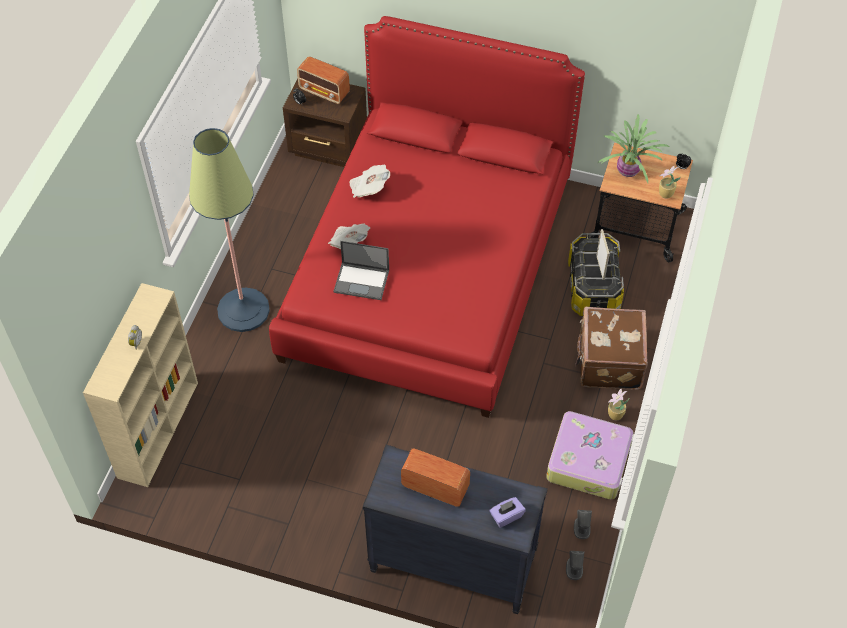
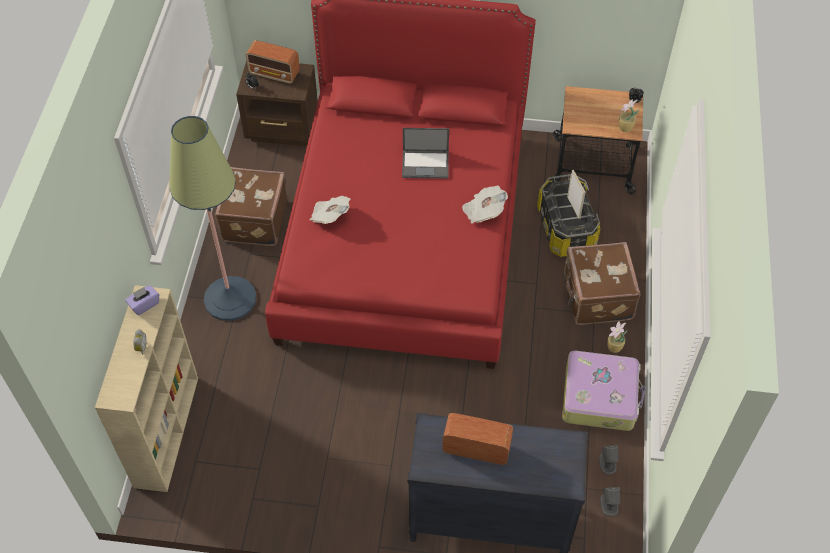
camera: 10 degrees left, 0 degrees up
(281, 236) = (253, 220): none -> brown suitcase
(362, 281) = (351, 252): laptop -> laptop (426, 164)
(369, 188) = (338, 161): newspaper -> newspaper (483, 211)
(506, 516) = (554, 466): purple tissue box -> purple tissue box (144, 304)
(627, 172) = (584, 112): potted plant -> none

